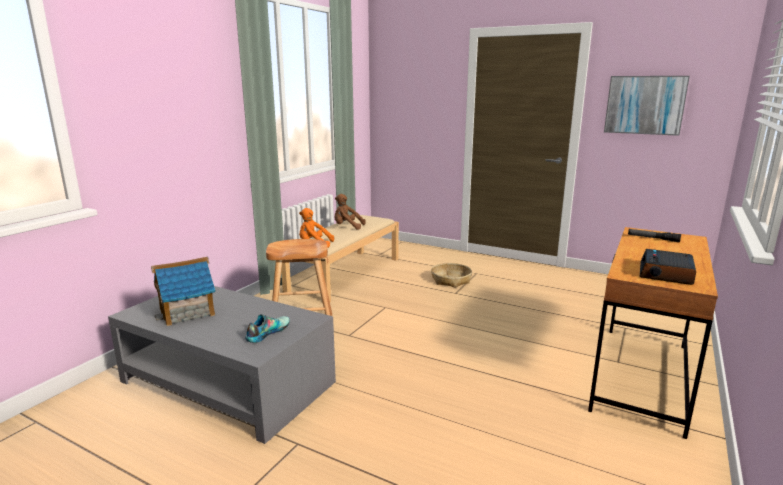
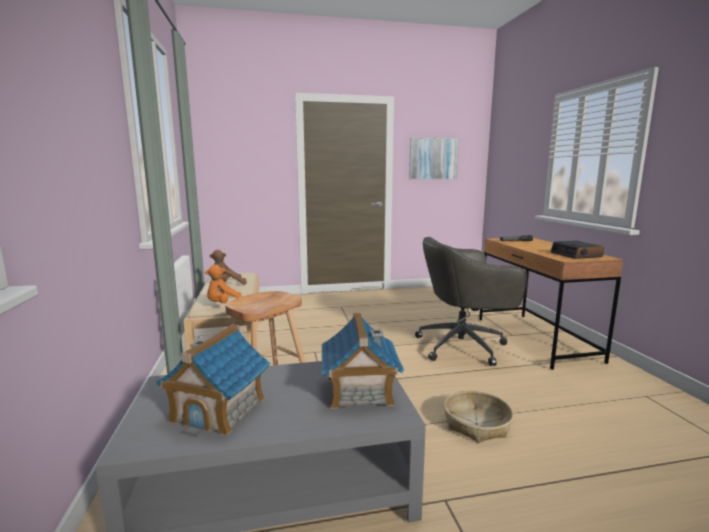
camera: 40 degrees left, 5 degrees down
(267, 332) = (359, 391): shoe -> toy house
(450, 280) = (331, 316): basket -> basket (476, 424)
(531, 351) = (464, 346): none -> grey office chair

